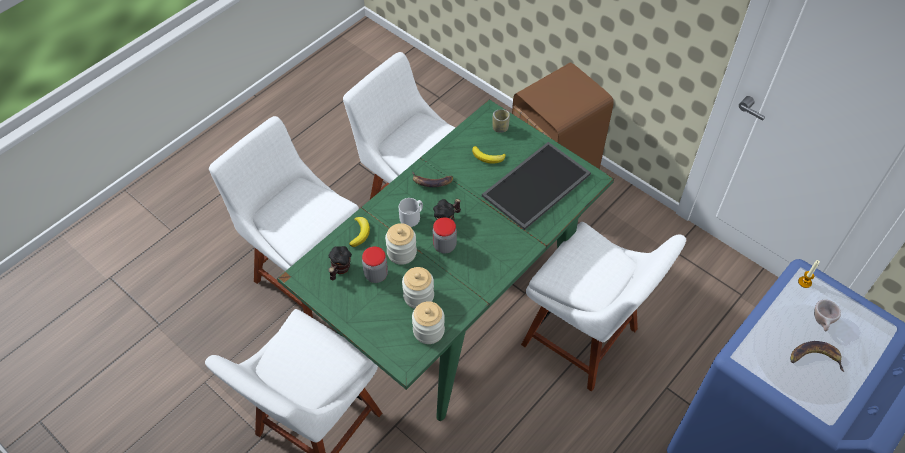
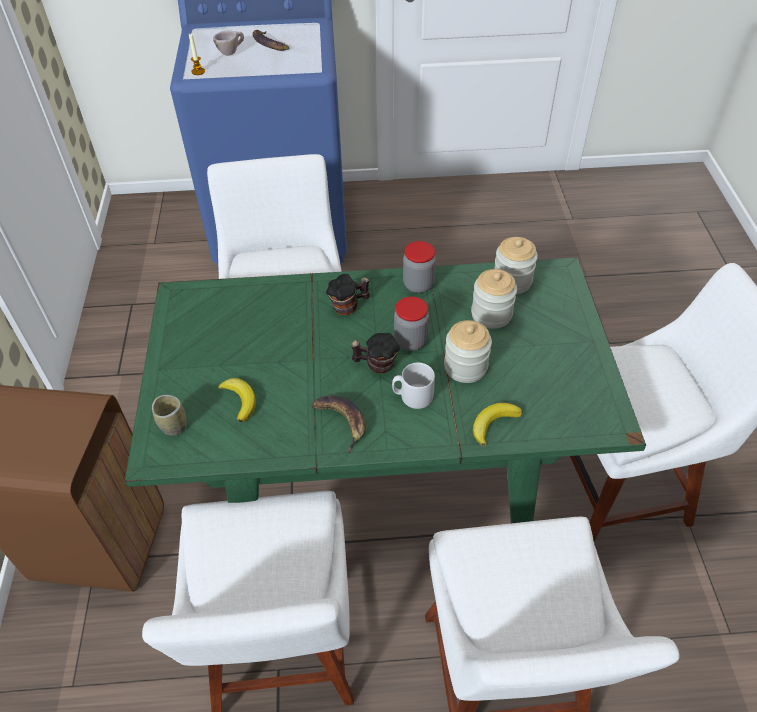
camera: 135 degrees left, 5 degrees down
(339, 270) = (557, 398): mug -> mug (349, 306)
(376, 274) = (517, 364): jar -> jar (418, 285)
(537, 187) = (239, 328): tray -> none

